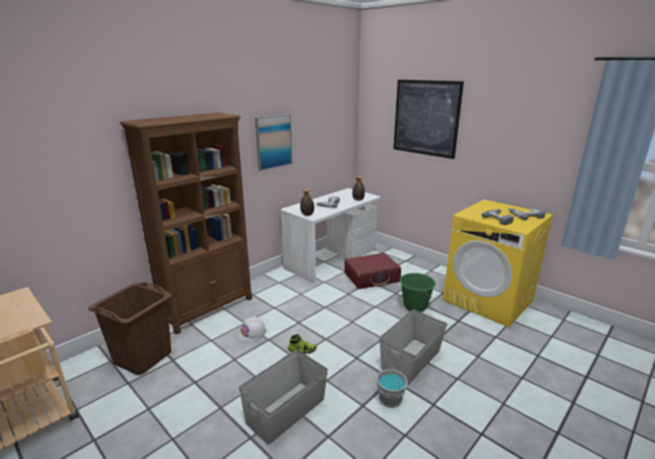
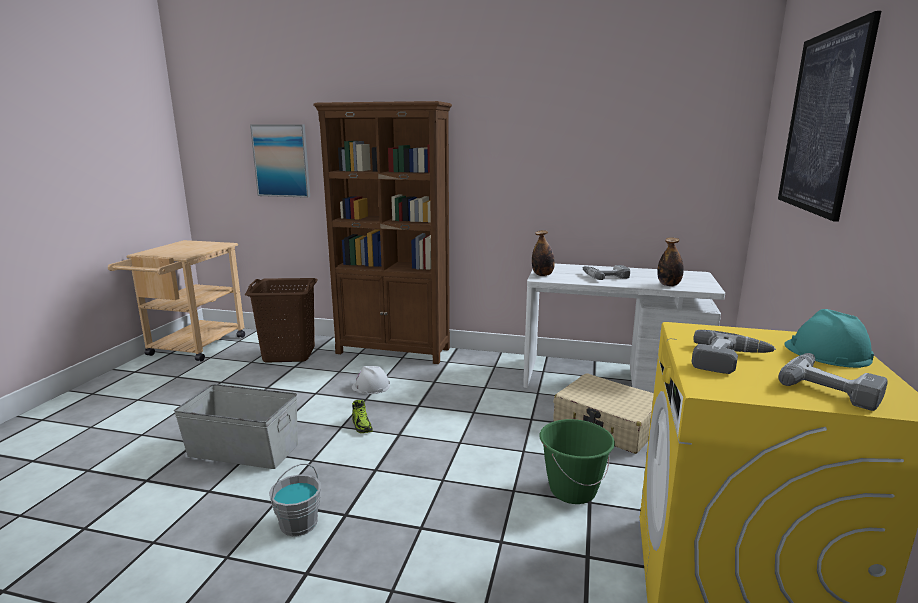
camera: 60 degrees right, 5 degrees down
(273, 142) = (540, 156): picture -> picture (281, 161)
(372, 277) = (608, 425): red suitcase -> beige suitcase
(411, 360) = (407, 523): grey storage box -> none
(498, 206) = (826, 352): none -> turquoise hard hat

